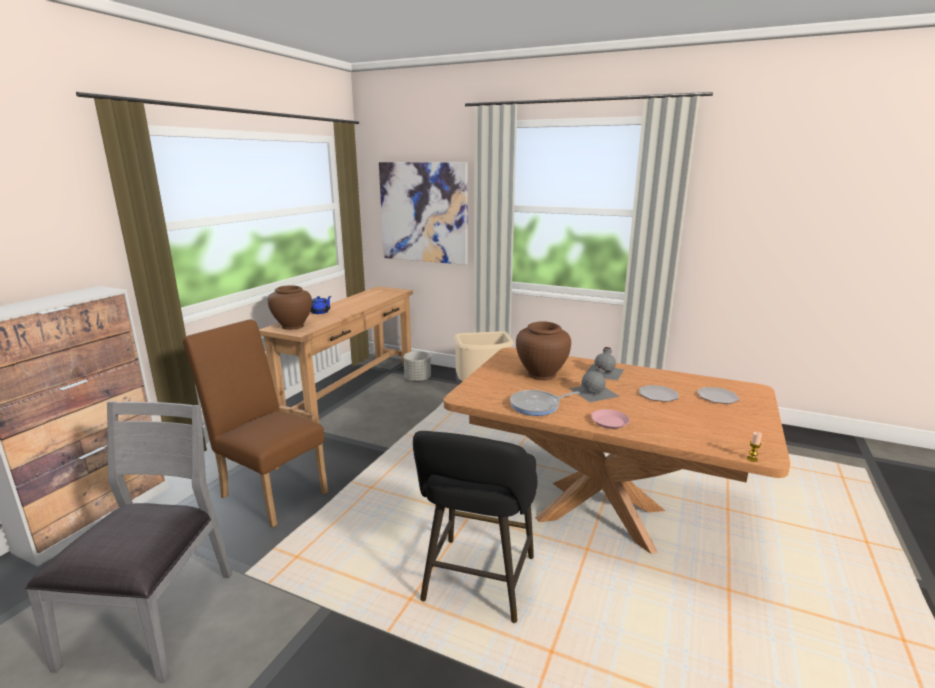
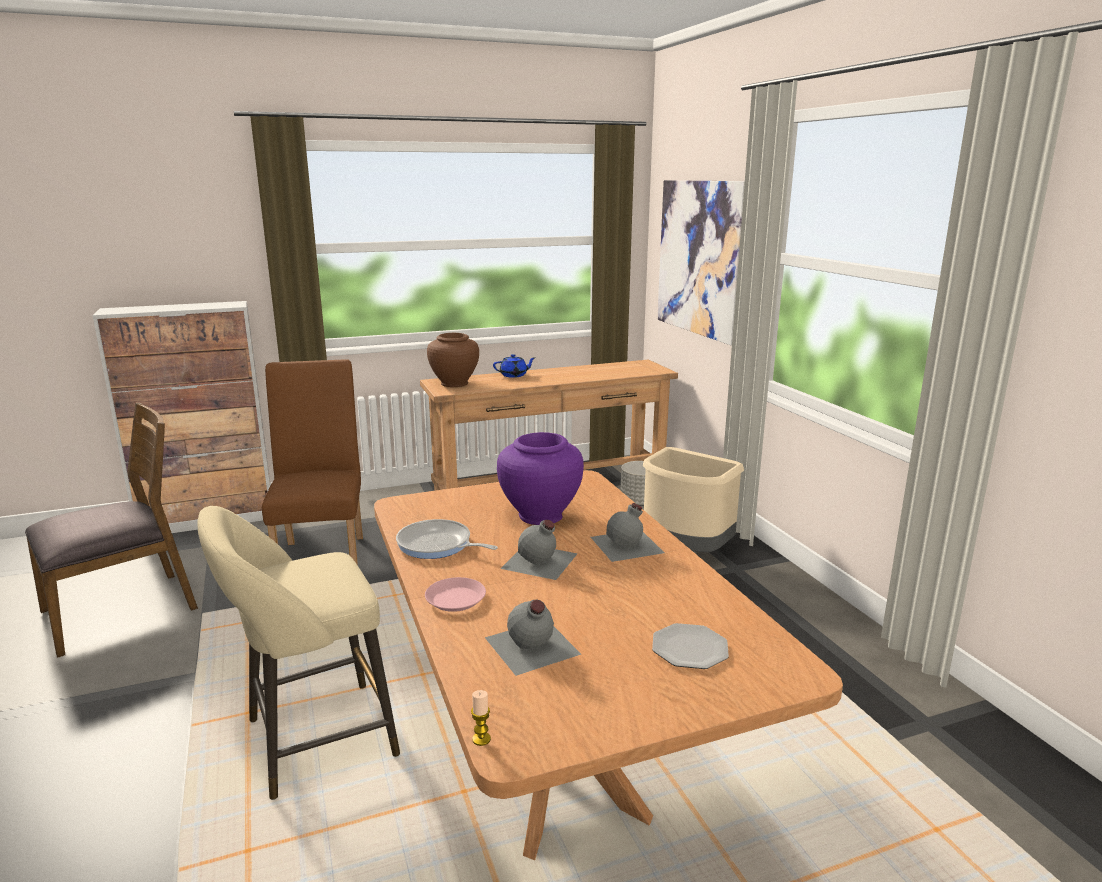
camera: 45 degrees right, 0 degrees up
(154, 616) = (121, 610): grey chair -> brown chair
(477, 583) = (312, 741): black stool -> beige stool
(541, 375) = (540, 516): brown vase -> purple vase
(658, 395) = (609, 603): plate -> none
(680, 422) = (531, 646): none -> grey bottle

